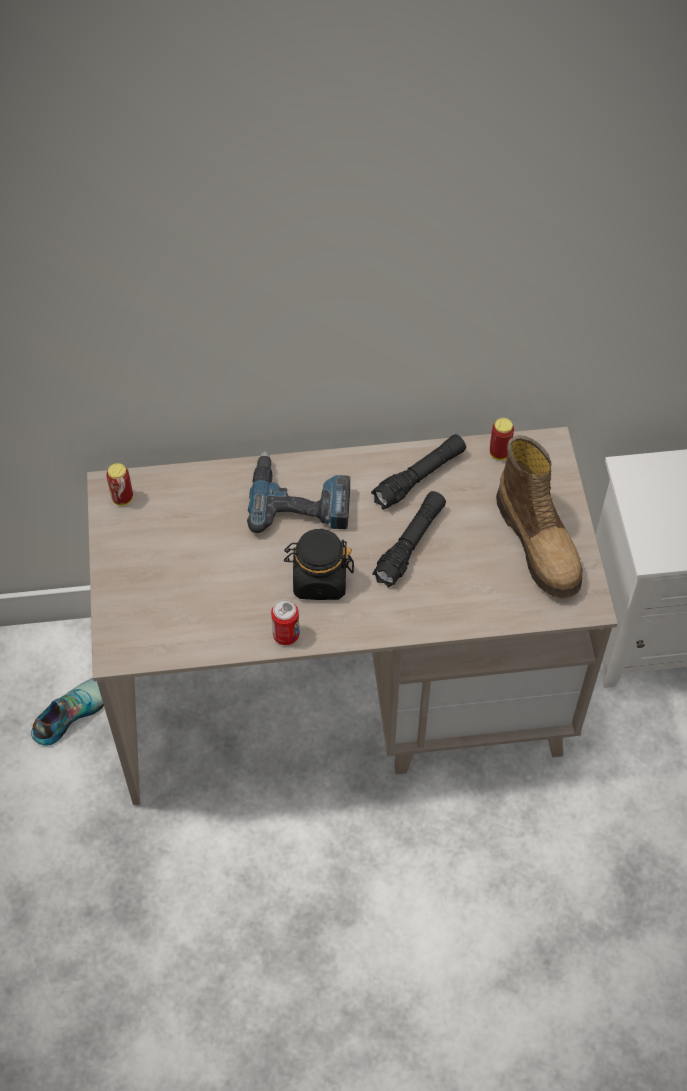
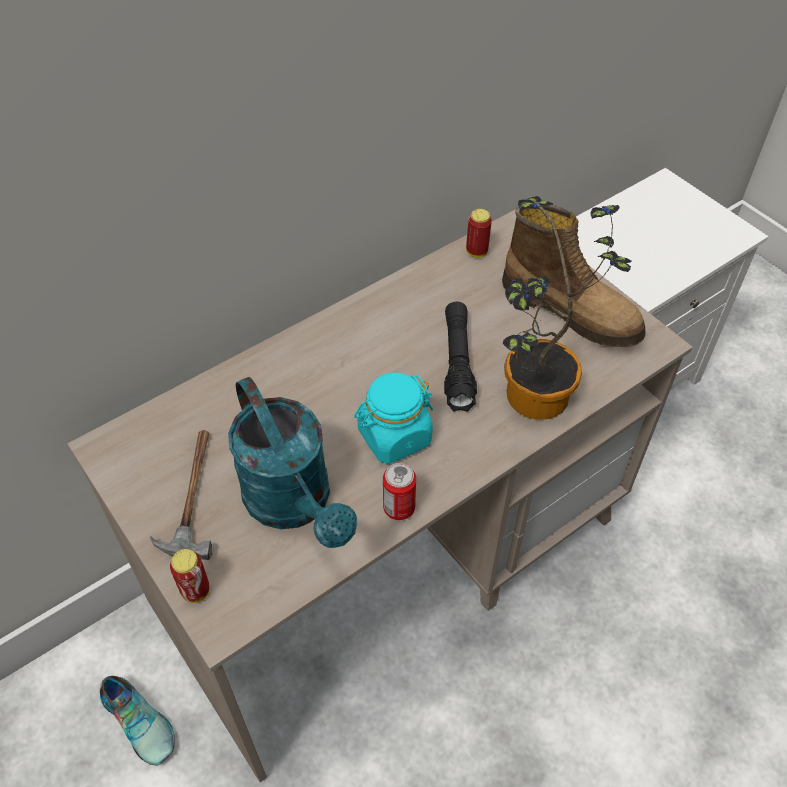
camera: 30 degrees left, 5 degrees down
(71, 712) = (140, 720): shoe -> shoe turned 120 degrees clockwise
(122, 498) = (126, 452): can -> can (196, 590)
(150, 552) = (192, 494): none -> hammer
(215, 595) = (295, 504): none -> turquoise watering can
(300, 499) = (320, 370): power drill -> none
(319, 580) = (394, 437): black jar -> turquoise jar
(419, 477) = (421, 301): black flashlight -> none
(444, 604) = (531, 402): none -> potted plant

